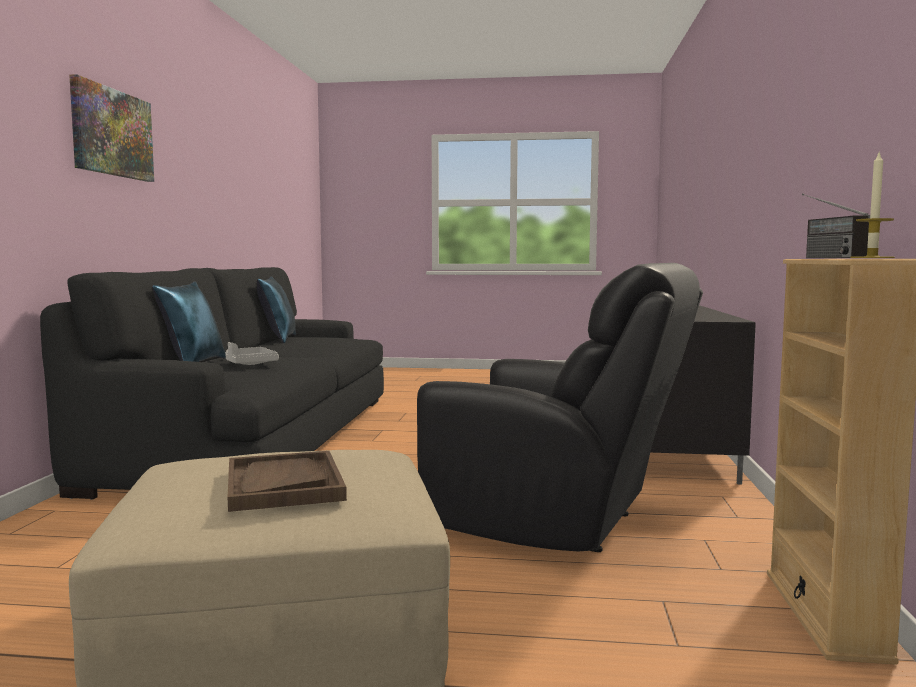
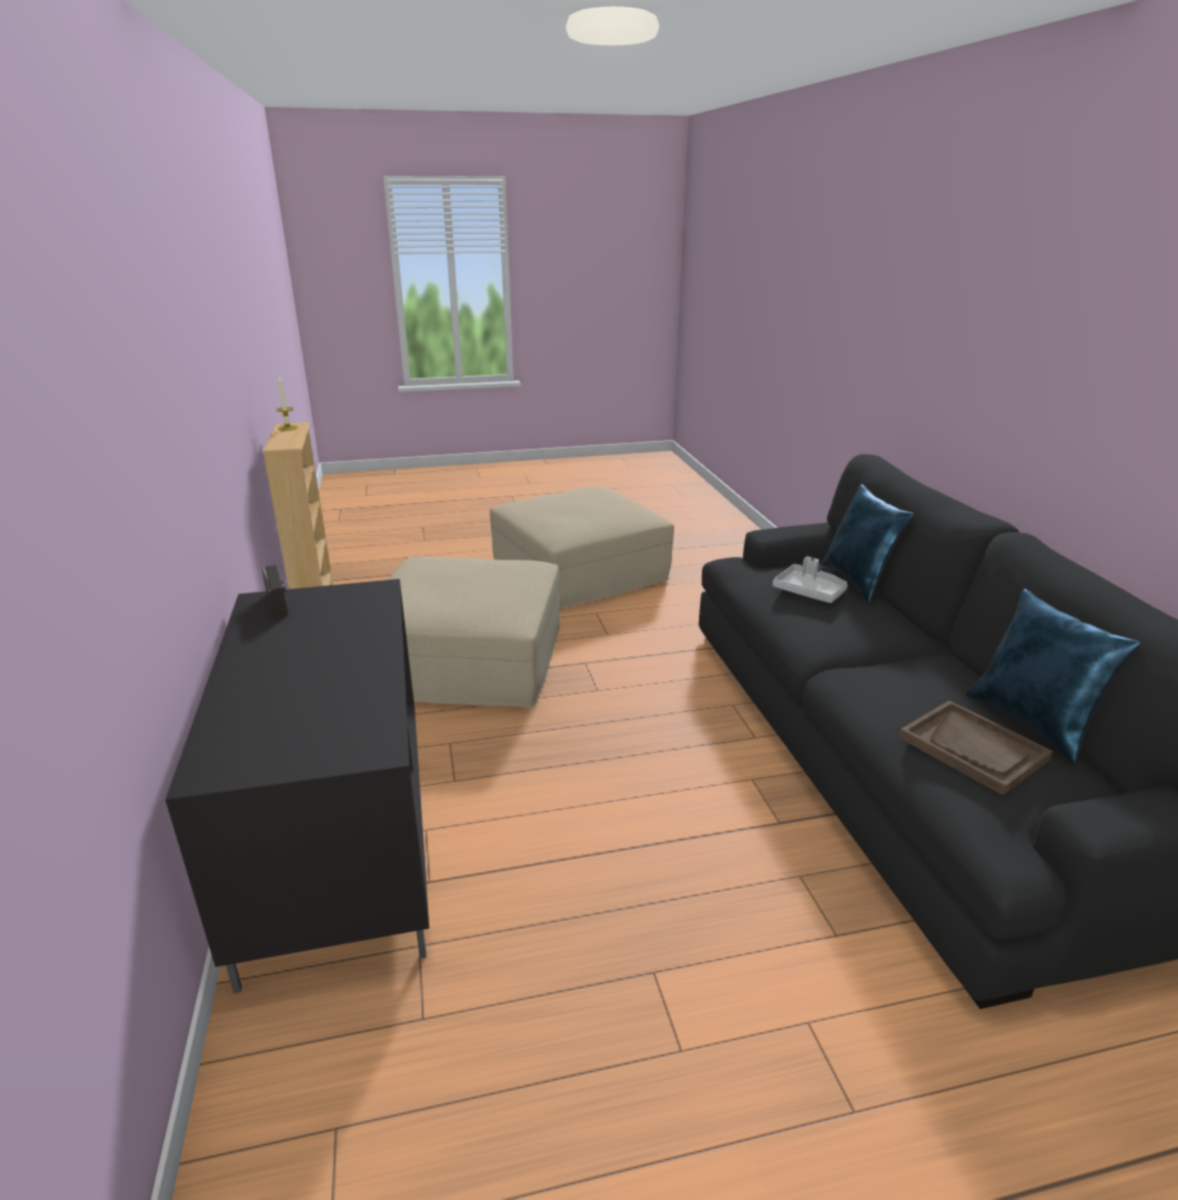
camera: 160 degrees right, 20 degrees up
(112, 133) = (1003, 324): picture -> none
(283, 484) = (569, 502): brown tray -> brown tray (973, 748)
(557, 523) = (467, 660): black armchair -> beige ottoman
(821, 258) = (290, 440): radio -> radio (281, 610)

